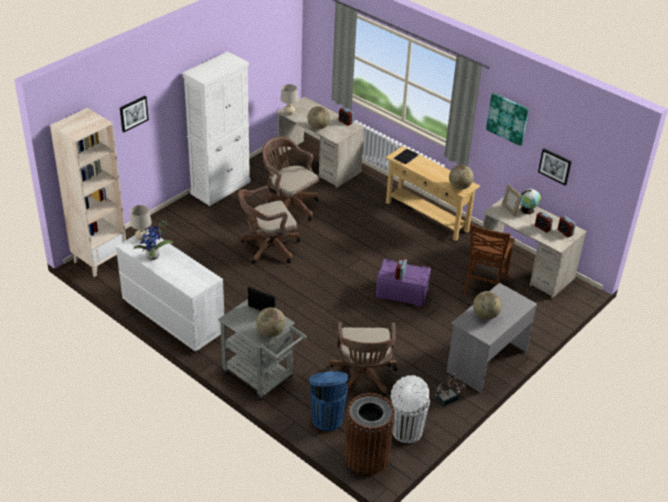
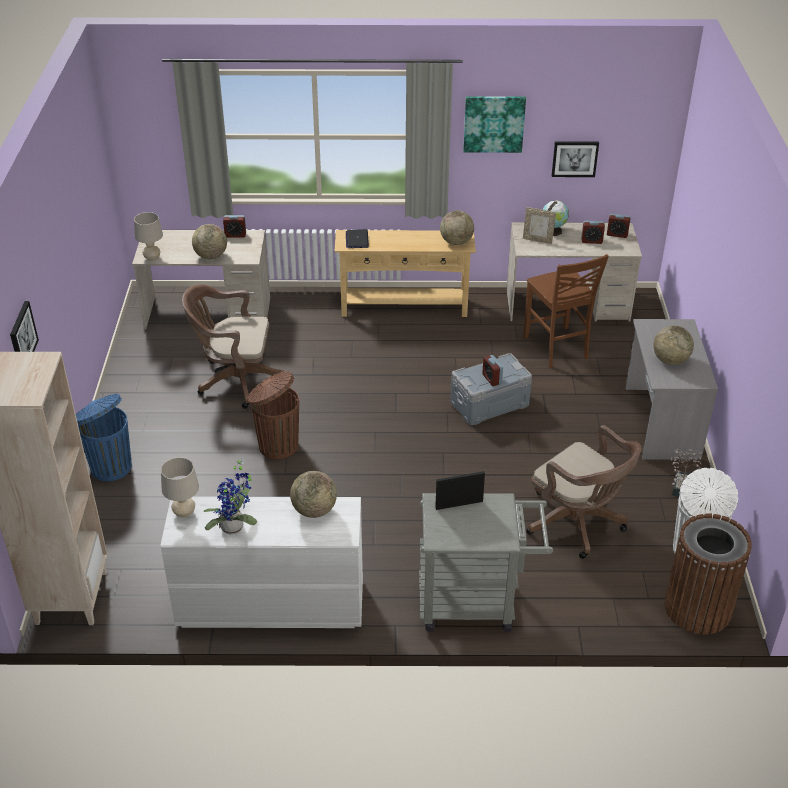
camera: 40 degrees left, 0 degrees up
(221, 187) = (121, 407): white cabinet -> none
(267, 248) = (277, 445): brown office chair -> brown trash can
(270, 332) = (507, 523): globe -> globe (314, 510)
(327, 418) = (604, 596): blue trash can -> blue trash can (110, 466)
(402, 293) = (490, 404): purple storage box -> grey storage box

